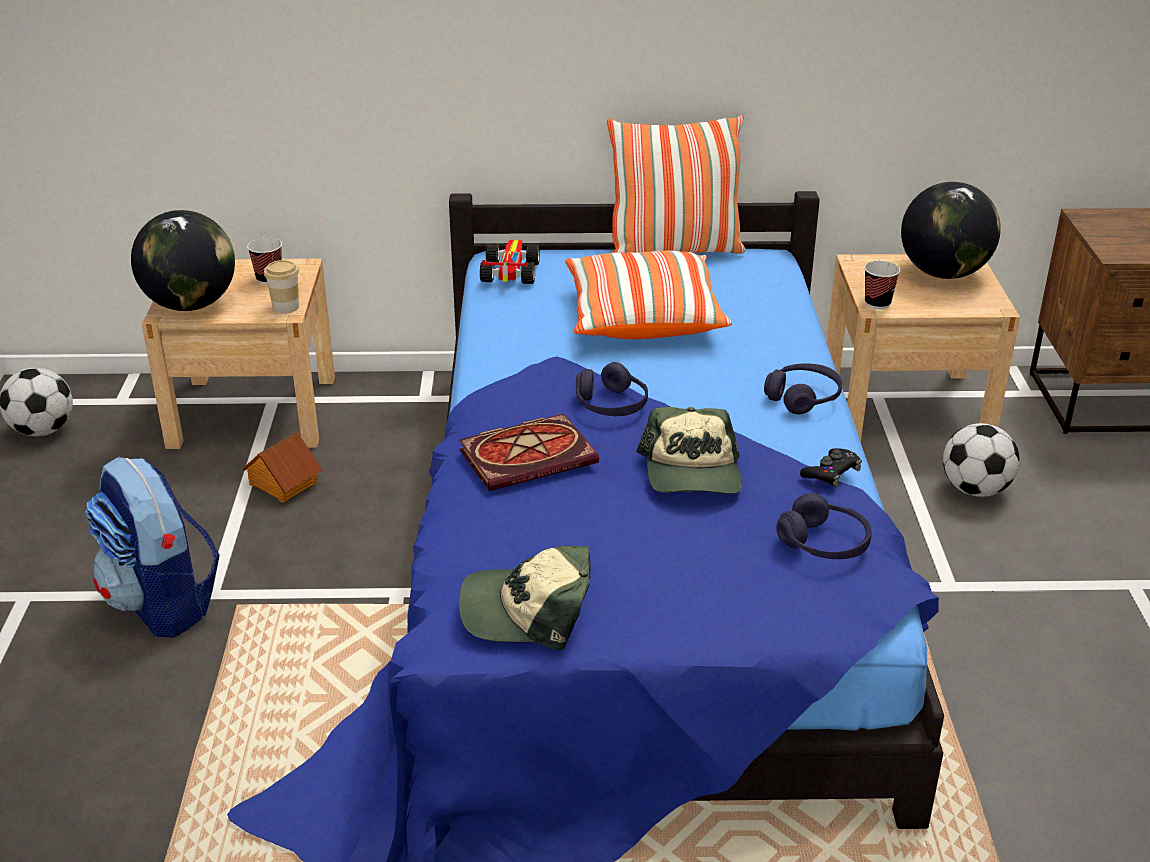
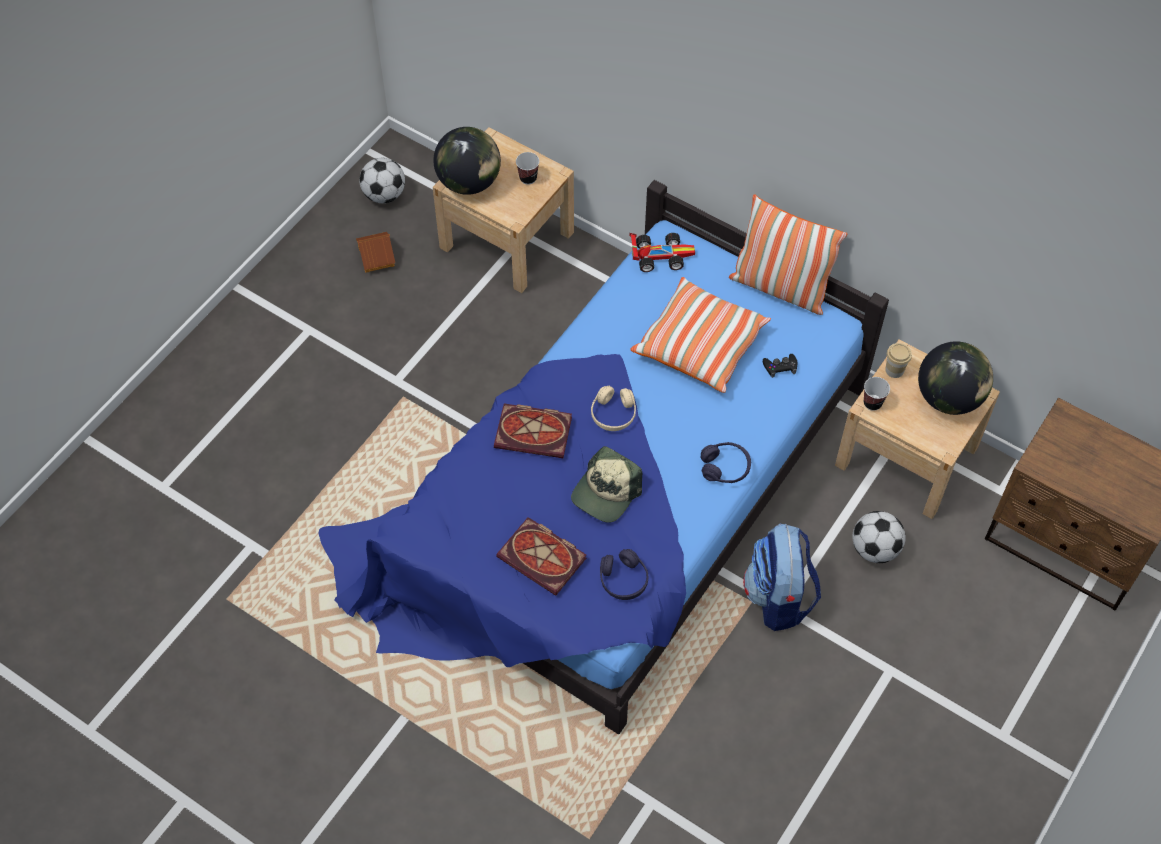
camera: 35 degrees right, 25 degrees up
(163, 603) = (369, 374): backpack -> backpack (778, 597)
(283, 483) = (483, 314): toy house -> toy house (376, 257)
(286, 307) = (519, 213): cup -> cup (894, 370)
(508, 272) = (660, 255): toy car -> toy car turned 45 degrees clockwise
(527, 611) = (450, 537): cap -> none
(611, 405) = (613, 414): purple headphones -> beige headphones
(692, 569) = (544, 558): none -> book
(831, 473) = (678, 534): black game controller -> black game controller (780, 367)

